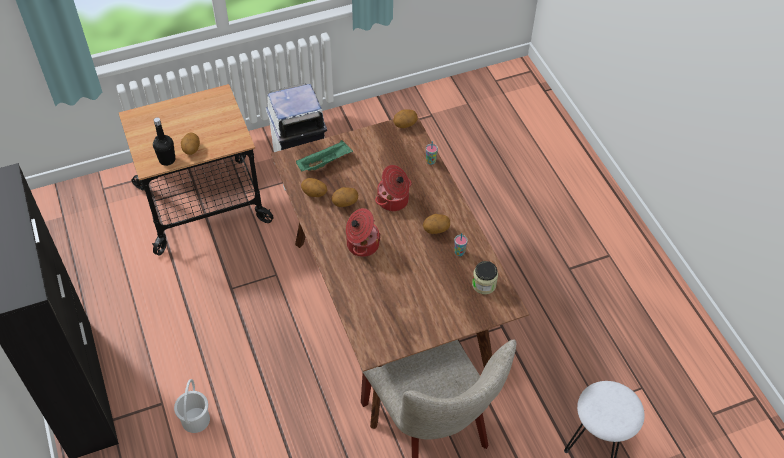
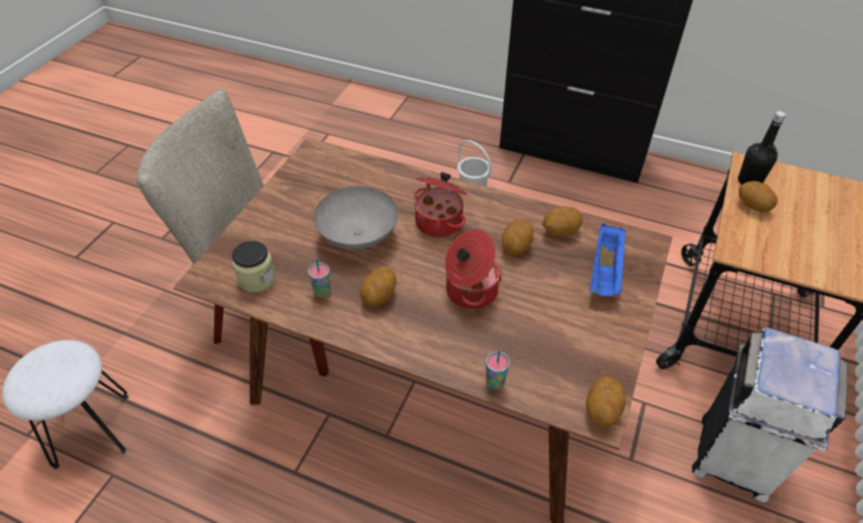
camera: 135 degrees right, 5 degrees down
(325, 162) = (605, 272): green tray -> blue tray
(410, 270) = (358, 235): none -> grey bowl

